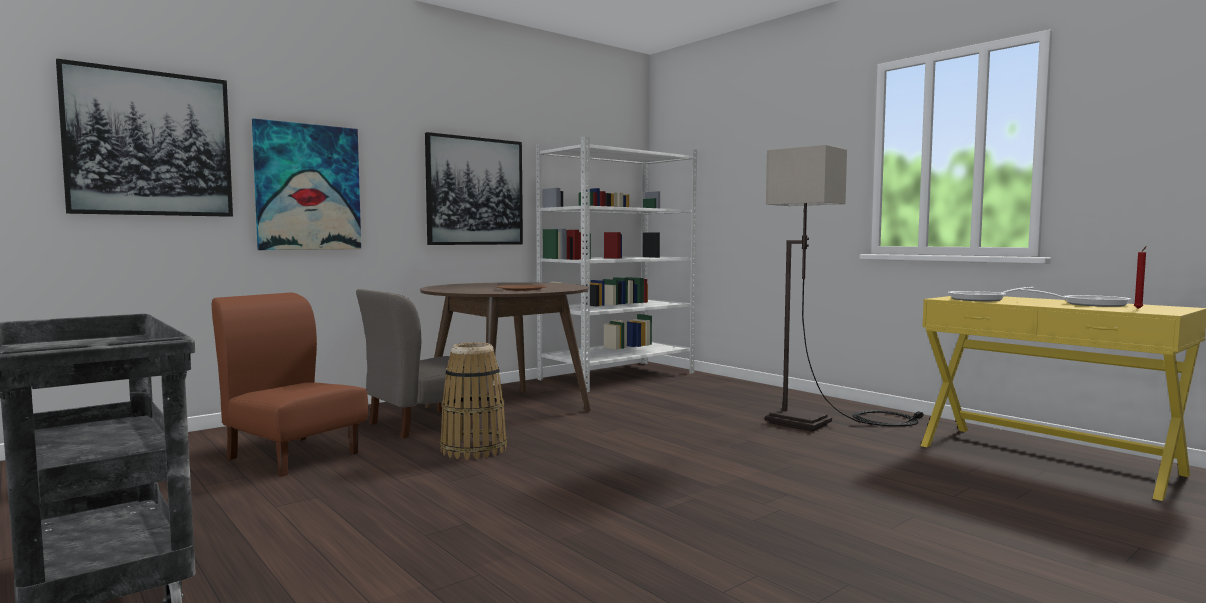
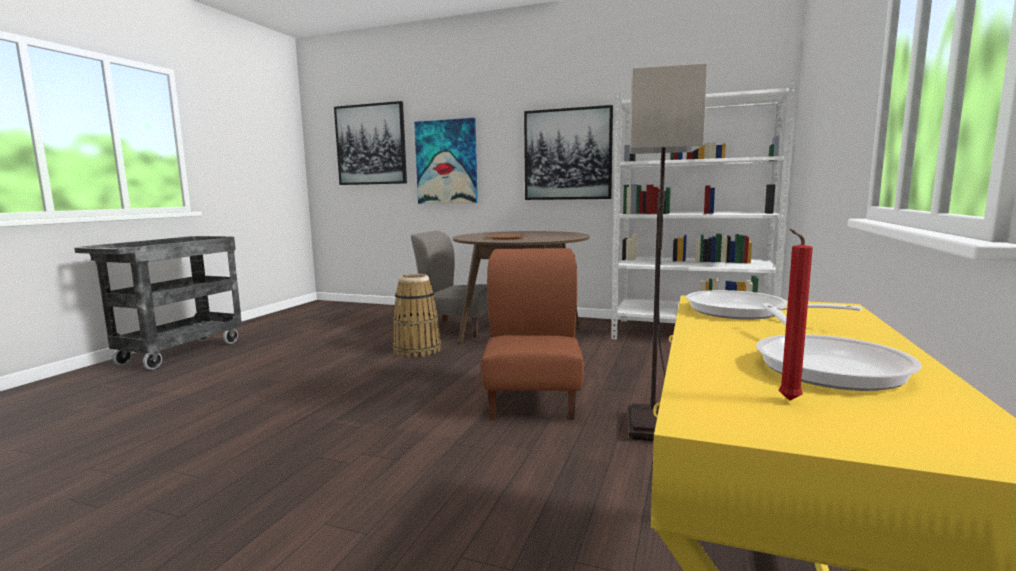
camera: 60 degrees right, 5 degrees up
(293, 455) = (369, 326): brown chair -> brown chair (533, 400)

